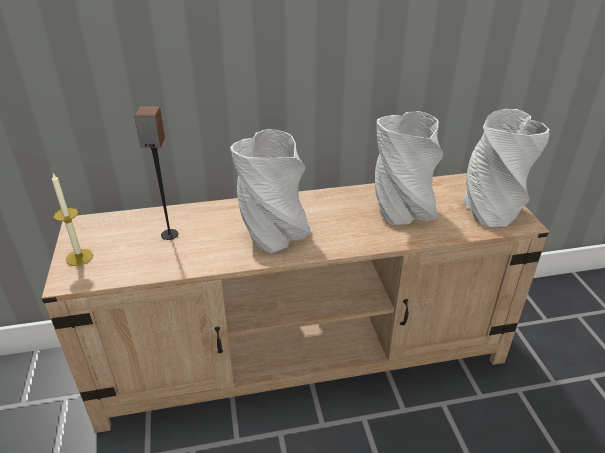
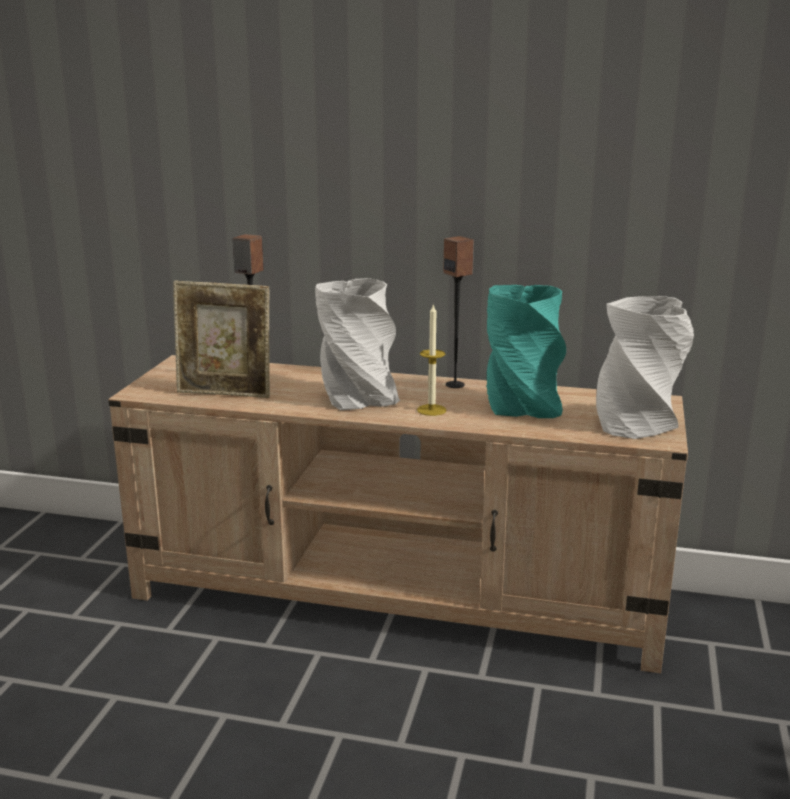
camera: 25 degrees right, 15 degrees down
(79, 257) = (161, 381): candle -> candle (431, 410)
(154, 258) = (225, 393): none -> picture frame
(334, 197) = (455, 385): none -> speaker
(402, 209) = (522, 406): grey vase -> turquoise vase

